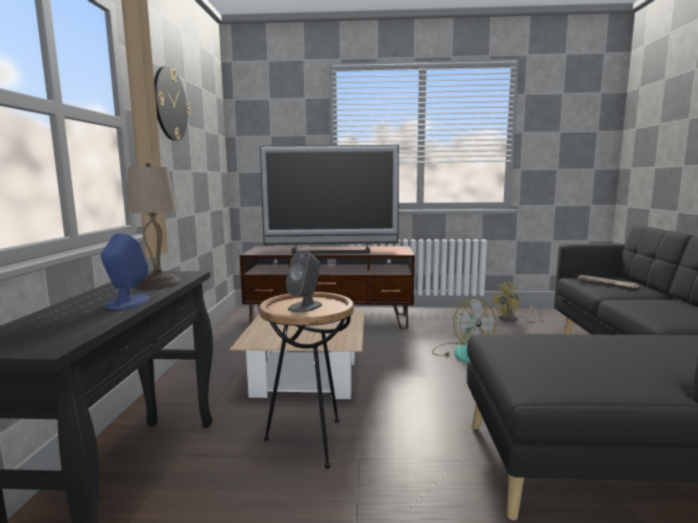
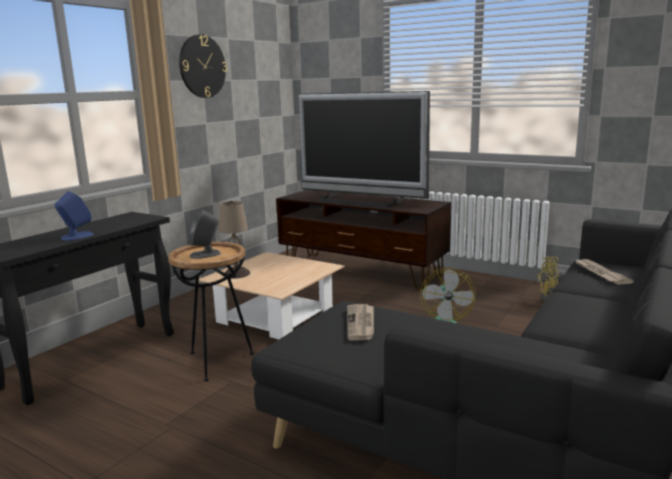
camera: 30 degrees right, 5 degrees up
(159, 283) = (120, 224): beige table lamp -> beige table lamp (237, 274)
(553, 350) = (361, 324): none -> newspaper

